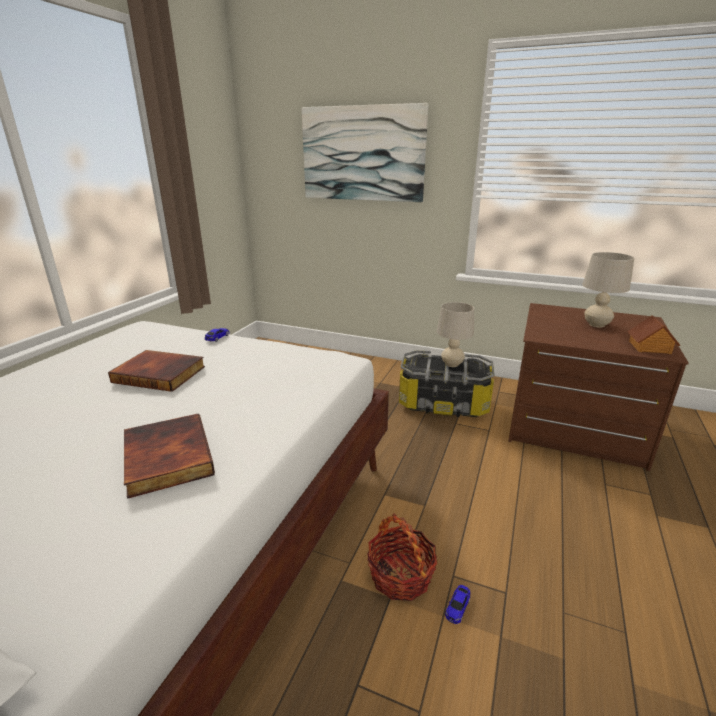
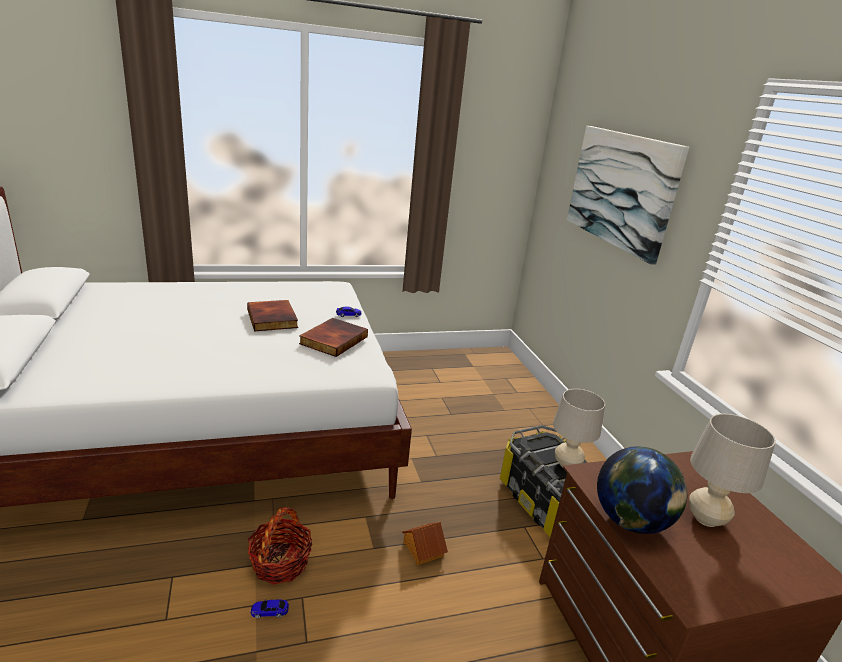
camera: 50 degrees right, 0 degrees up
(166, 457) = (180, 359): book -> book (333, 339)
(592, 343) = (630, 521): none -> globe
(649, 347) = (690, 580): toy house -> toy house (422, 549)

